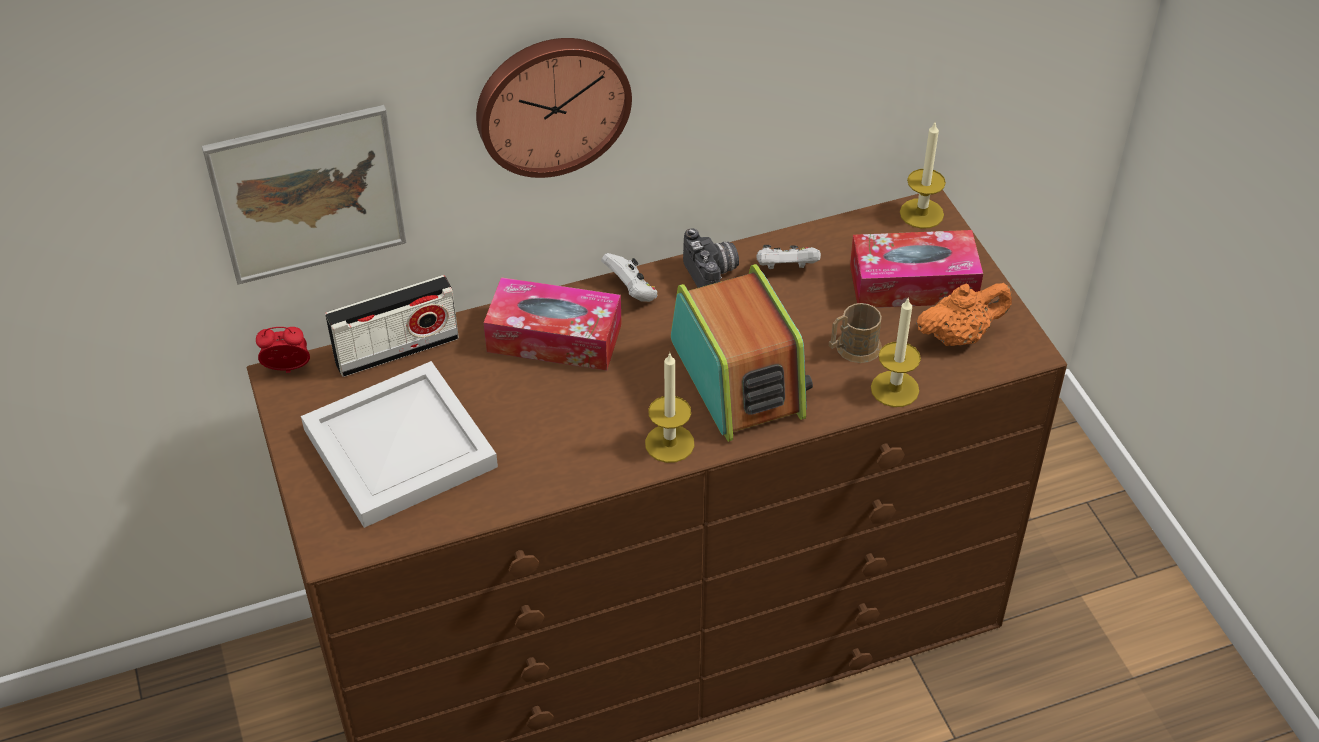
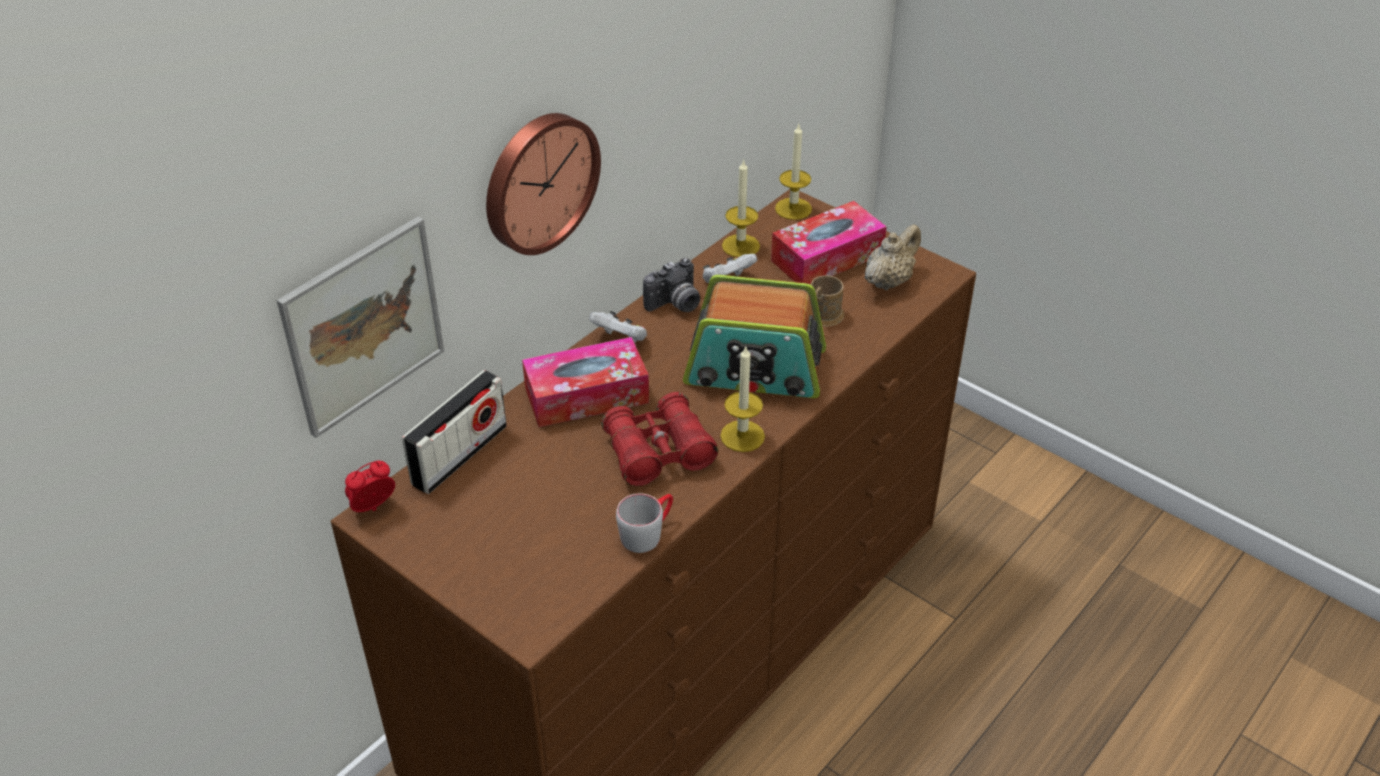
camera: 30 degrees left, 5 degrees down
(396, 447) = (521, 529): white tray -> none
(505, 501) = (647, 532): none -> grey mug
(577, 425) = (658, 452): none -> red binoculars
(713, 275) = (675, 304): camera -> camera turned 105 degrees clockwise
(738, 377) = (755, 368): radio -> radio turned 150 degrees clockwise
(895, 389) = (875, 333): candle -> candle (740, 246)
(959, 336) = (889, 281): orange teapot -> beige teapot

